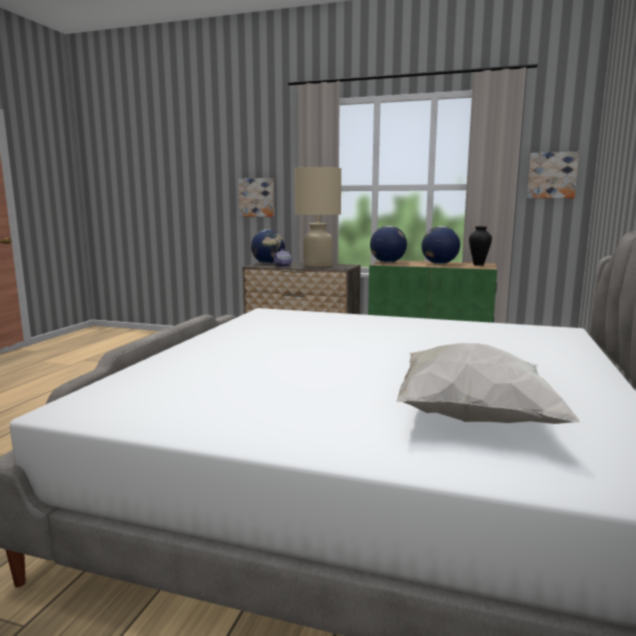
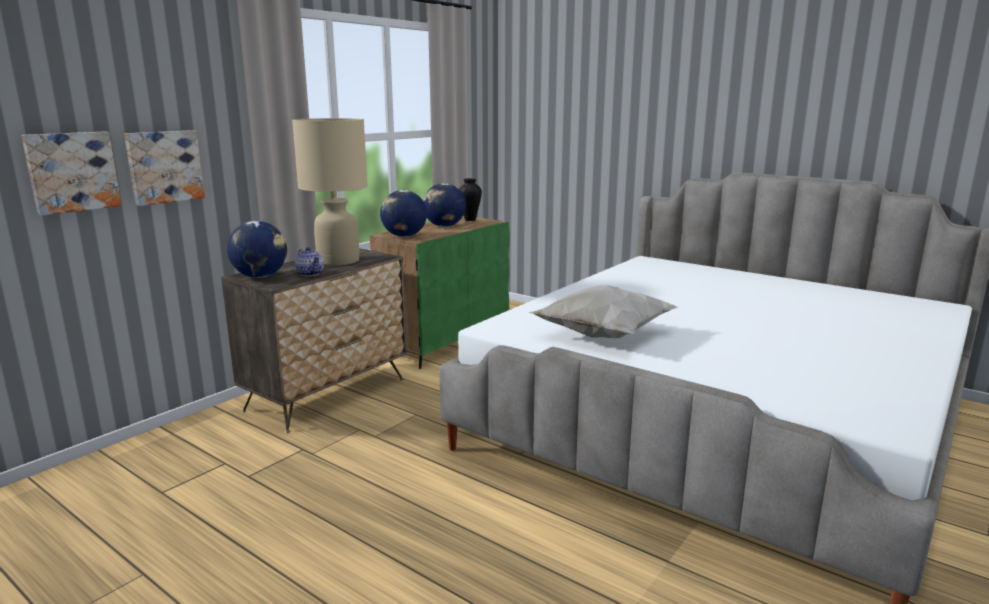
camera: 70 degrees left, 5 degrees up
(471, 417) = (858, 315): white pillow -> white pillow (602, 335)
(552, 175) = (476, 119): picture -> picture (72, 172)

